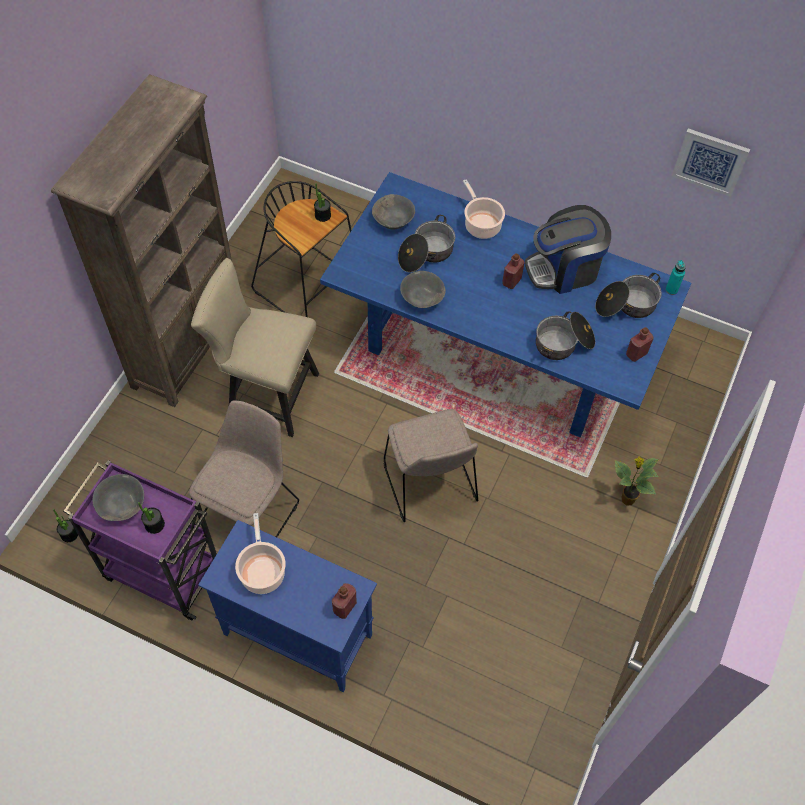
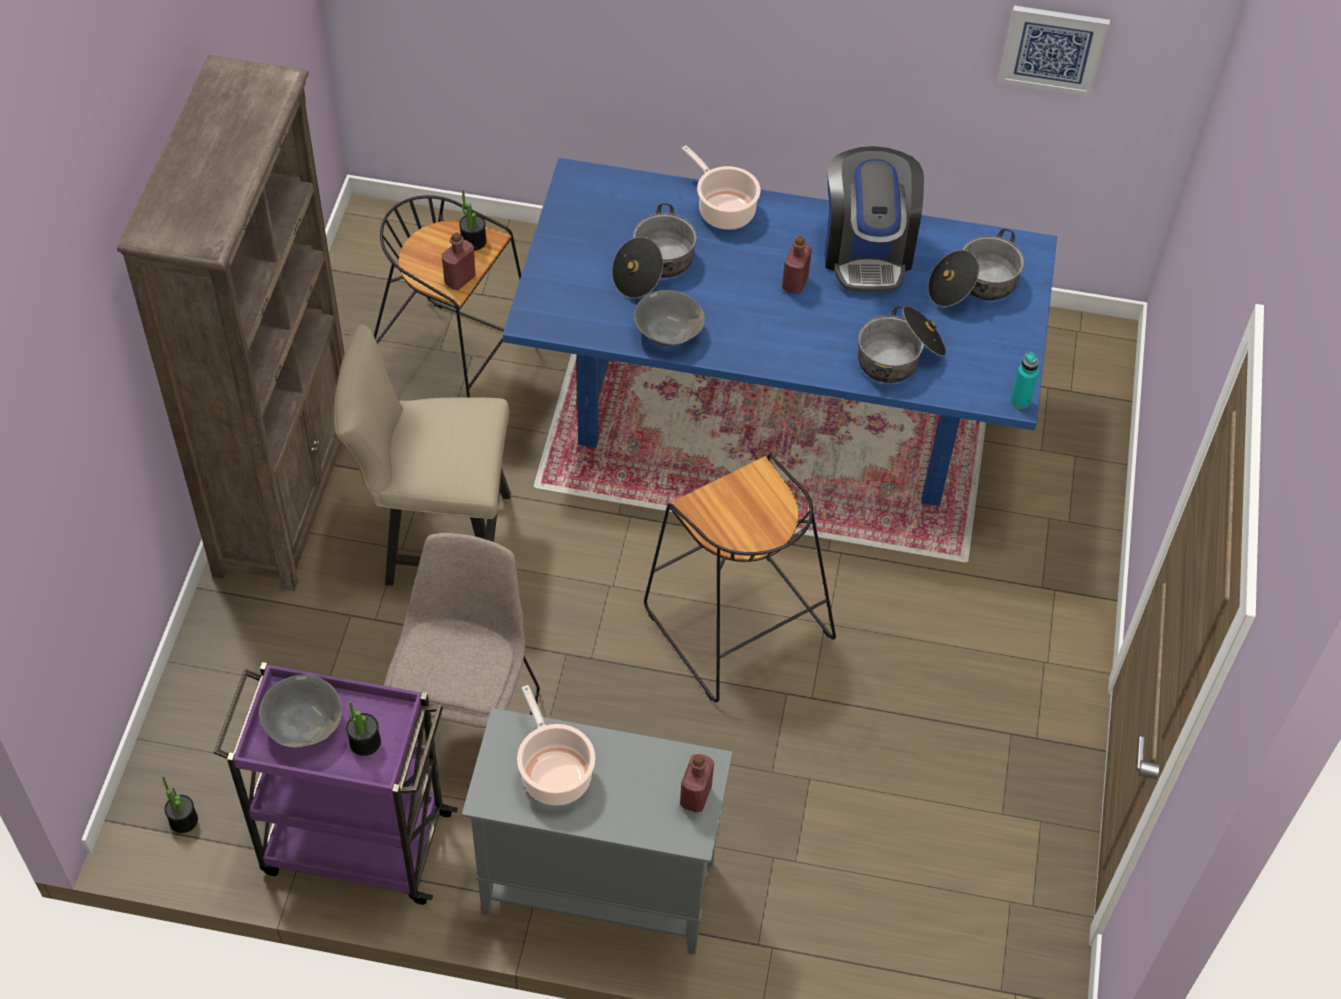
camera: 15 degrees left, 5 degrees down
(296, 634) = (596, 887): blue cabinet -> grey cabinet
(394, 220) = (589, 227): grey bowl -> none
(430, 484) = (735, 622): beige chair -> black stool
(564, 269) = (867, 251): coffee machine -> coffee machine turned 60 degrees counterclockwise
(626, 499) = (1034, 581): potted plant -> none
(636, 354) = (1009, 351): red bottle -> red bottle (460, 279)
(671, 290) = (1032, 251): turquoise bottle -> turquoise bottle (1020, 401)

